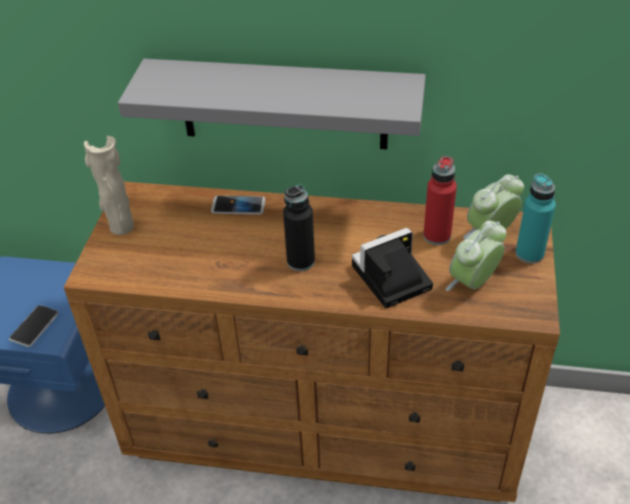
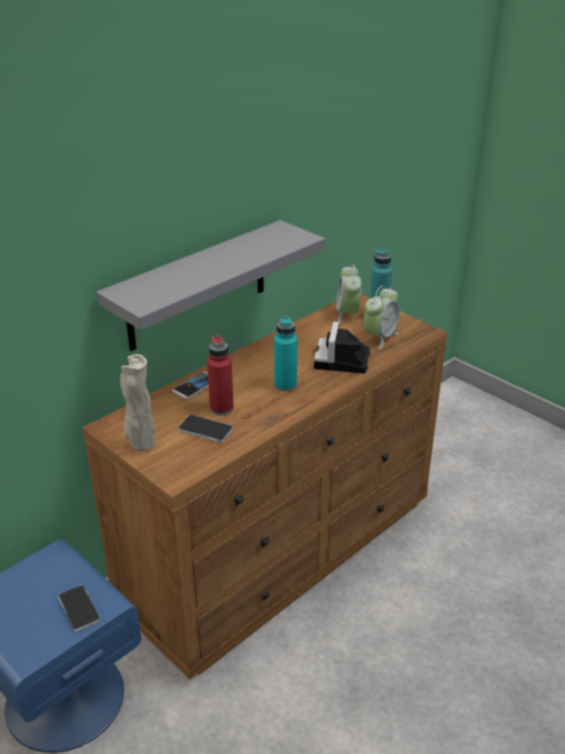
camera: 55 degrees left, 10 degrees down
(176, 251) = (205, 430): none -> phone
(300, 261) = (285, 385): black bottle -> turquoise bottle
(437, 236) = (326, 330): red bottle -> red bottle (221, 408)
(473, 283) = (380, 337): alarm clock -> alarm clock turned 135 degrees counterclockwise

